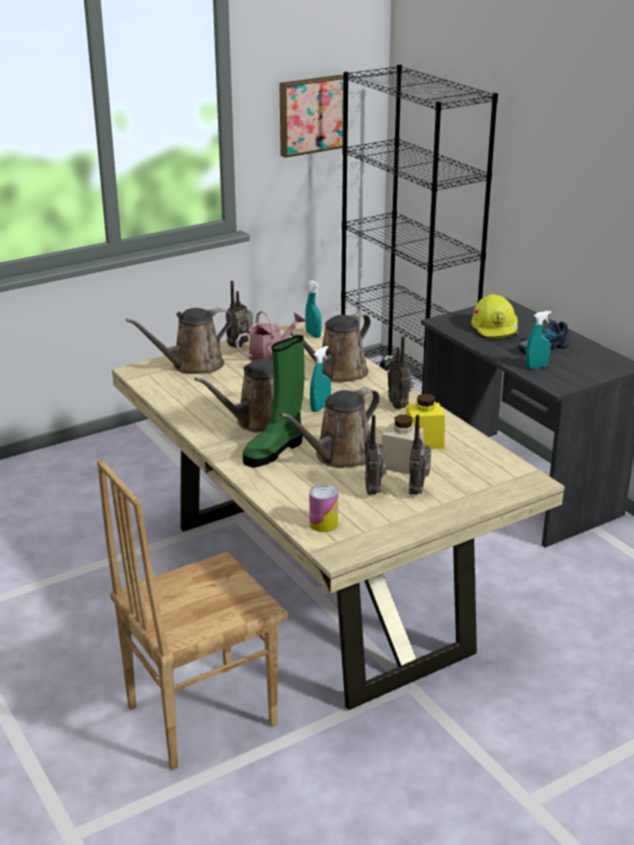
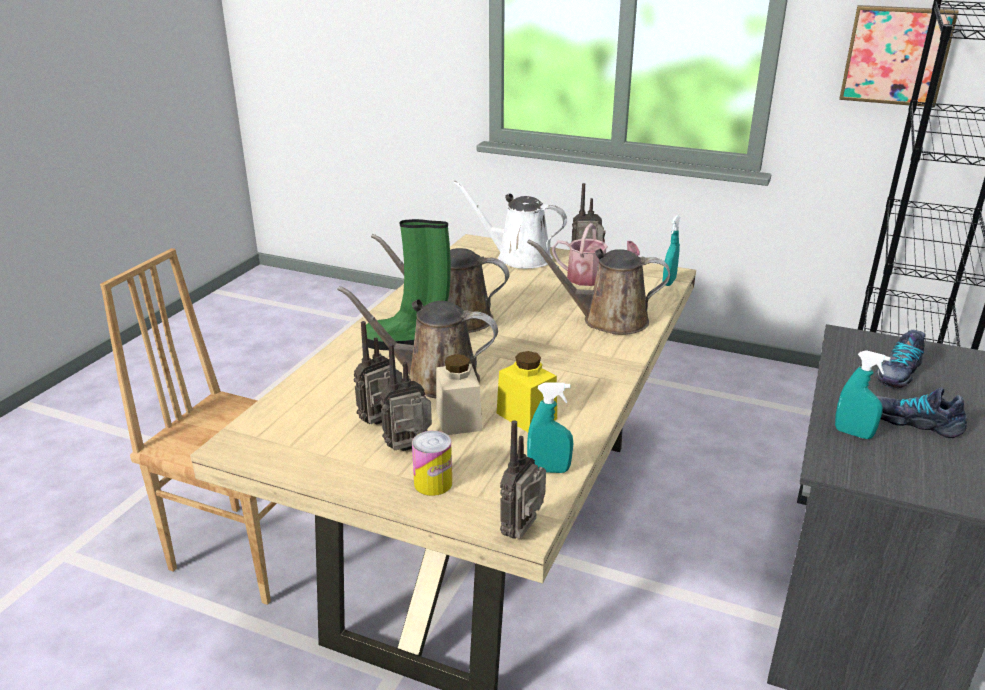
camera: 55 degrees right, 0 degrees up
(193, 365) = (518, 257): brown watering can -> white watering can
(320, 408) = (522, 336): turquoise spray bottle -> turquoise spray bottle (549, 470)
(323, 524) = (286, 417): can -> can (433, 483)
(399, 405) = (590, 374): radio -> radio (524, 532)
(495, 329) = (897, 373): yellow hard hat -> shoe

